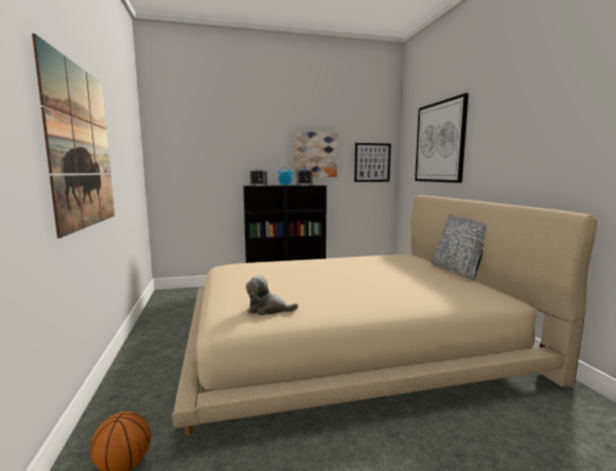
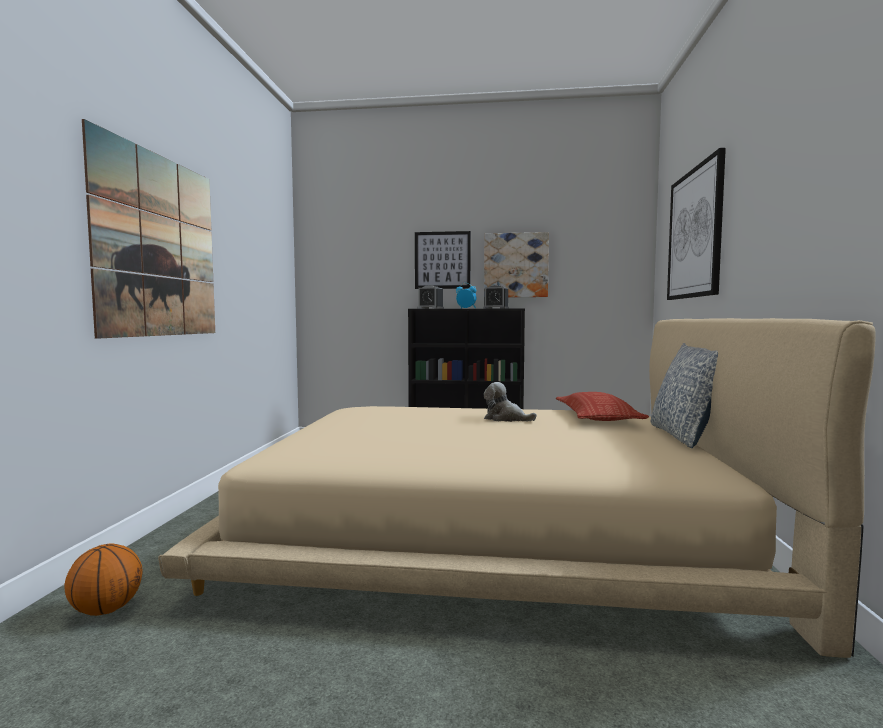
camera: 20 degrees right, 5 degrees down
(268, 309) = (327, 450): plush toy -> plush toy (505, 419)
(372, 162) = (607, 275): picture -> picture (442, 260)
(397, 260) = (597, 416): none -> pillow

